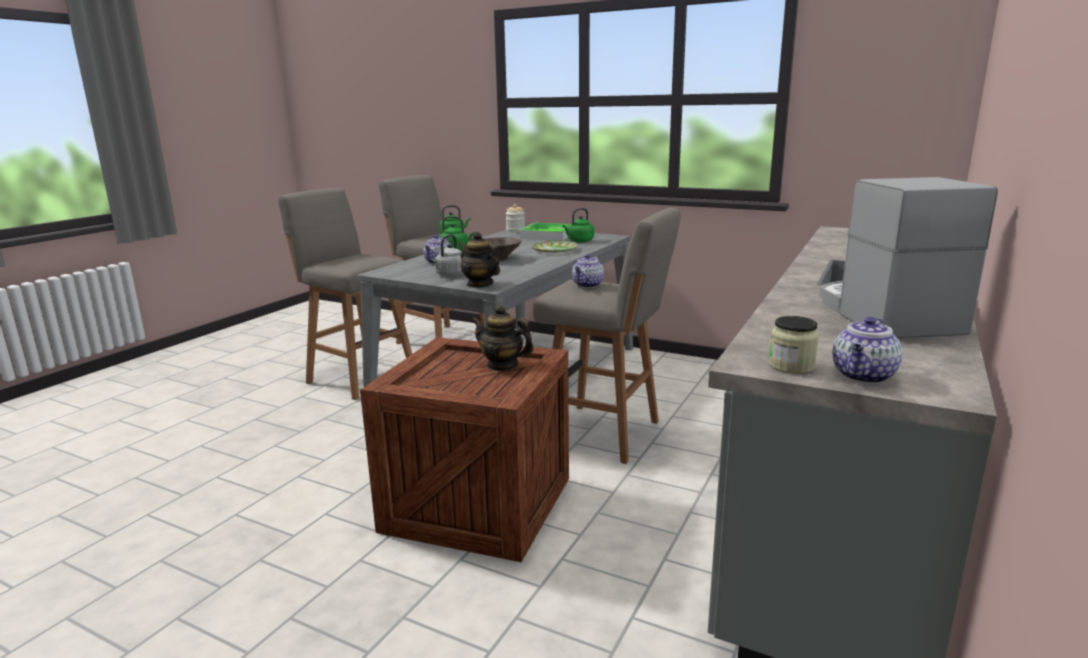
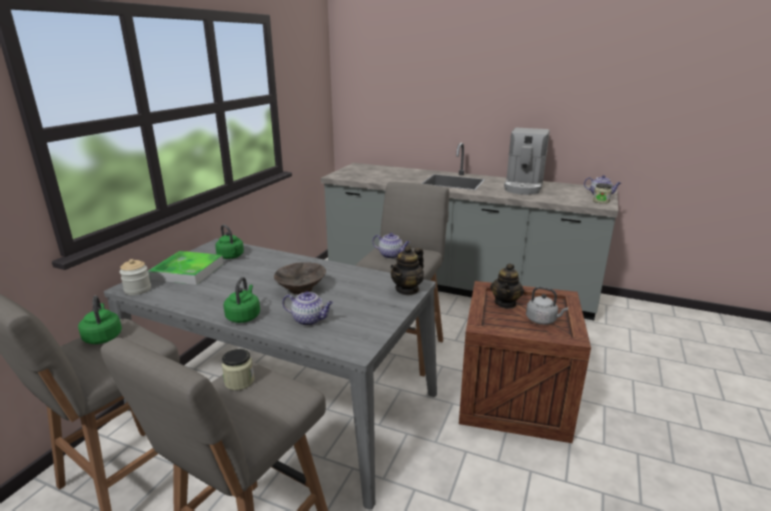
camera: 95 degrees left, 5 degrees up
(374, 257) = (239, 381): none -> jar
(450, 275) = (372, 306): grey kettle -> grey kettle (542, 320)
(554, 250) = (269, 266): plate -> none
(884, 315) = (523, 186): coffee machine -> coffee machine turned 60 degrees counterclockwise

